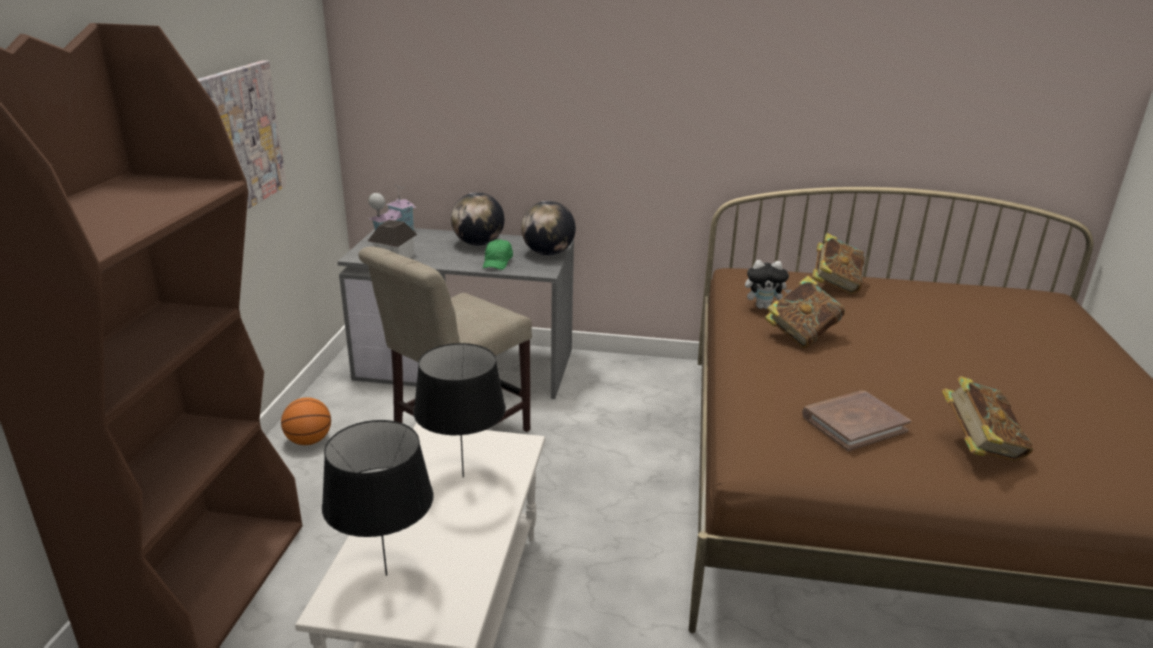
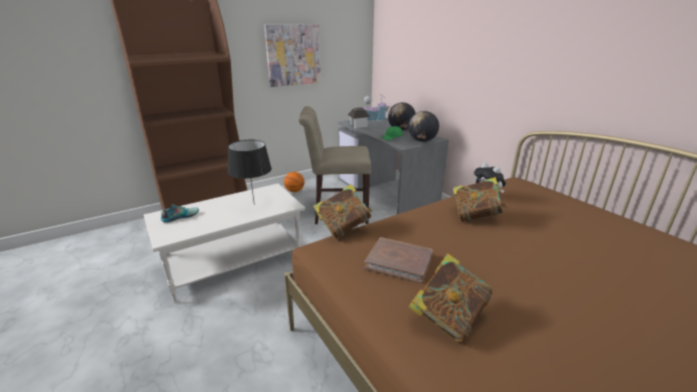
camera: 50 degrees right, 0 degrees up
(386, 575) = (180, 216): black table lamp -> shoe
(835, 285) = (567, 206): book -> book (343, 228)

